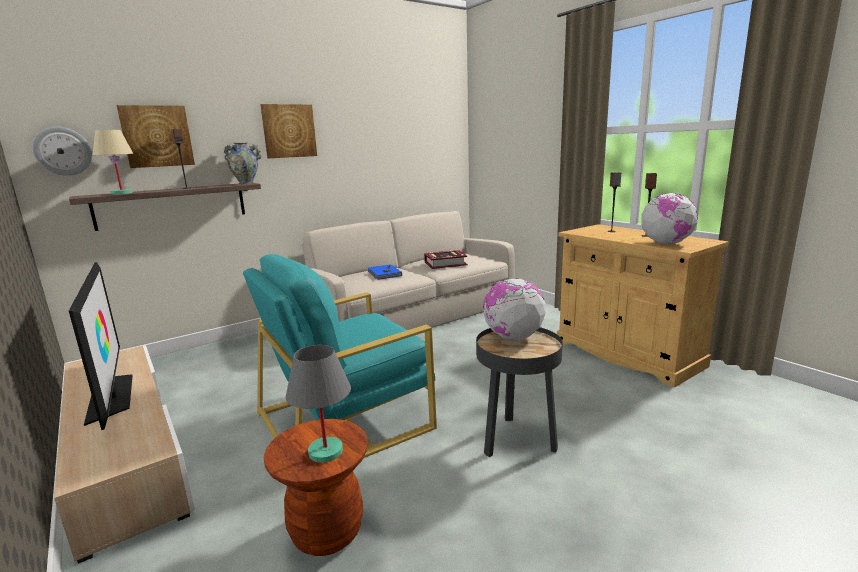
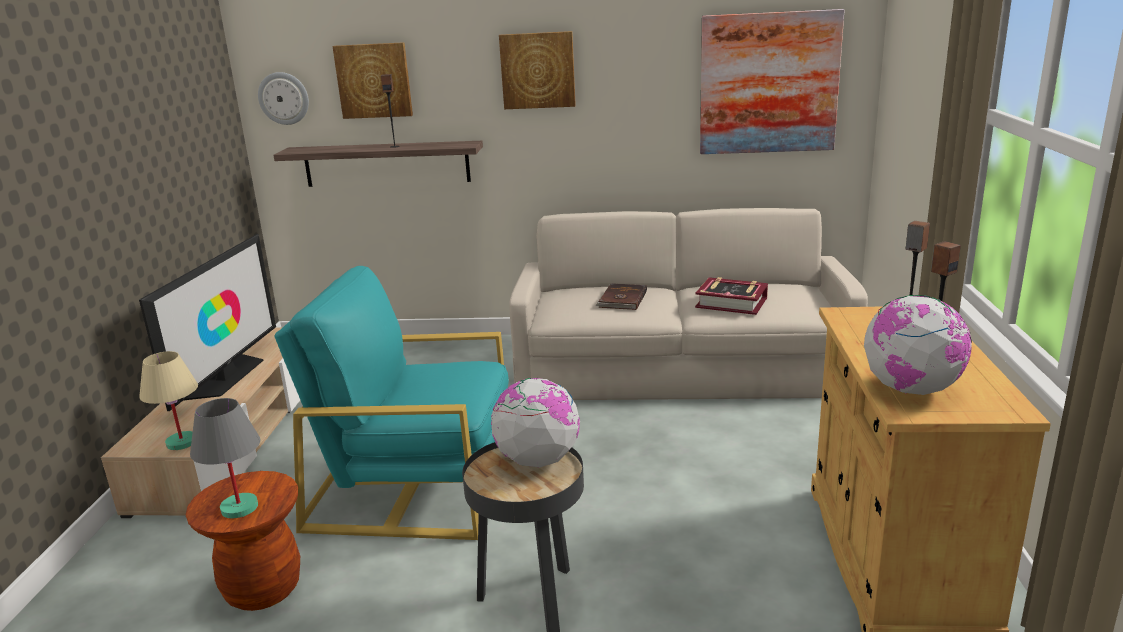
camera: 40 degrees right, 5 degrees up
(121, 193) = (326, 149): beige table lamp -> beige table lamp (181, 442)
(246, 183) = (466, 143): vase -> none
(384, 274) = (622, 299): blue book -> brown book
(420, 142) = (768, 83): none -> picture

